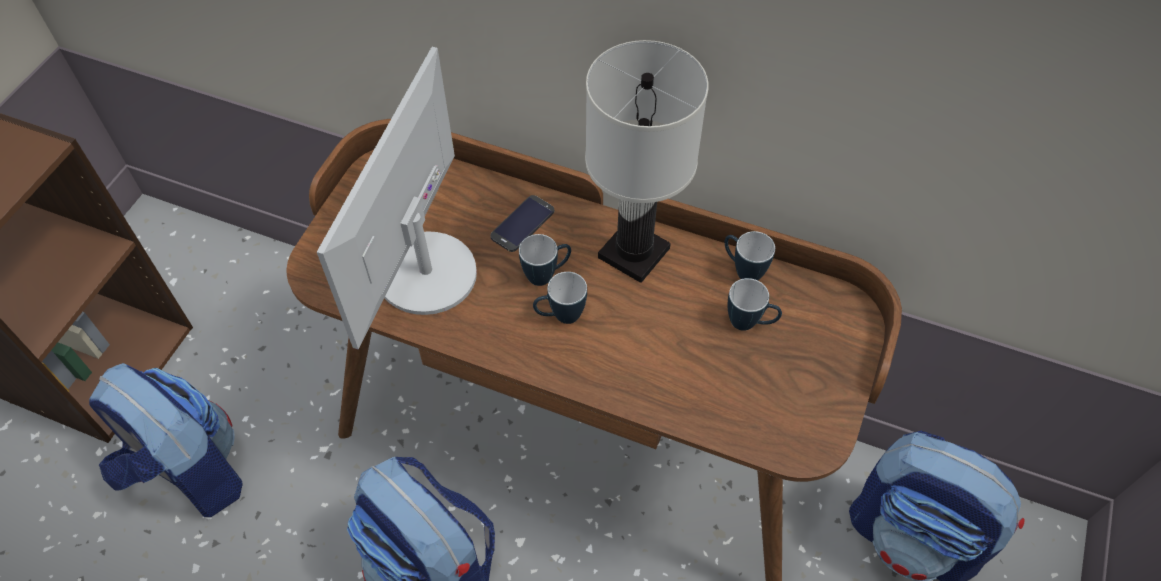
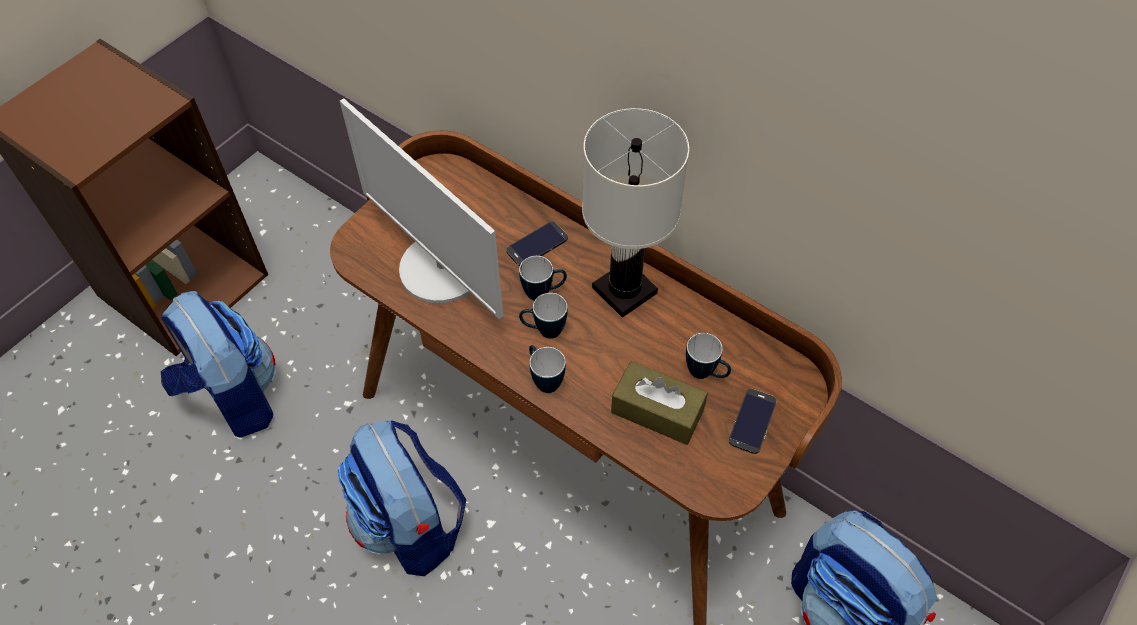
camera: 15 degrees right, 0 degrees up
(424, 273) = (442, 269): monitor -> monitor turned 75 degrees counterclockwise
(712, 376) = (657, 411): none -> brown tissue box
(742, 270) = (715, 326): mug -> mug (544, 379)
(815, 363) = (752, 421): none -> phone

